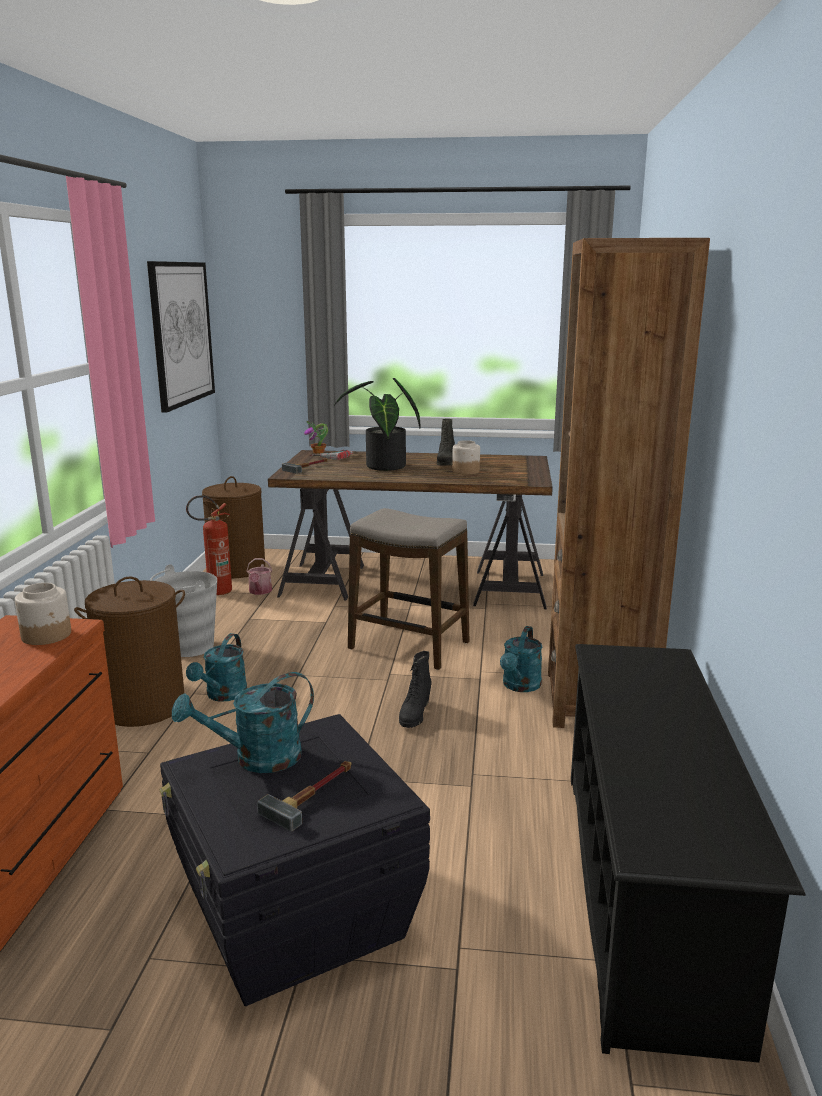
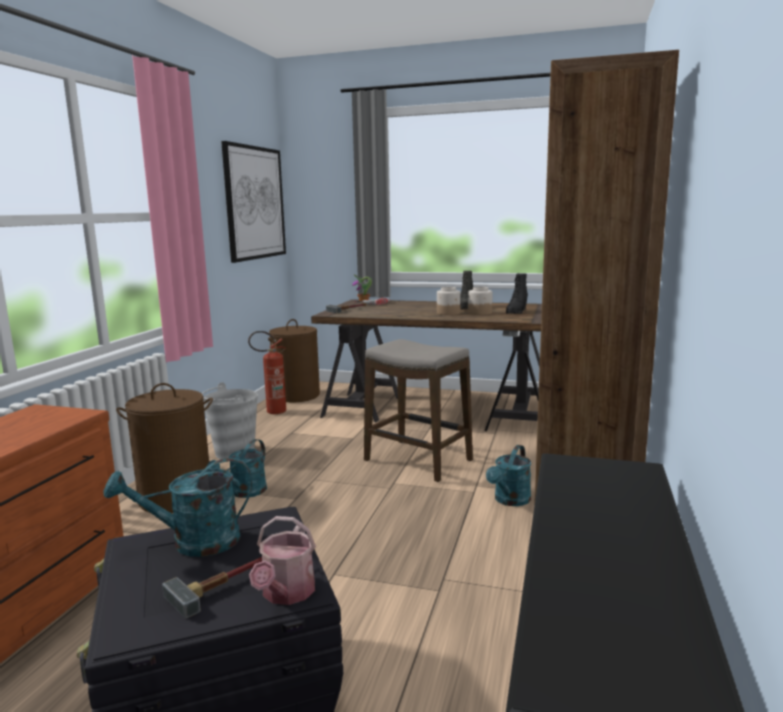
camera: 10 degrees right, 5 degrees down
(47, 635) = (52, 420): jar -> jar (448, 313)
(259, 591) = (308, 413): watering can -> watering can (286, 594)
(383, 467) = (410, 310): potted plant -> none
(414, 714) = (404, 519): black boot -> black boot (516, 312)

